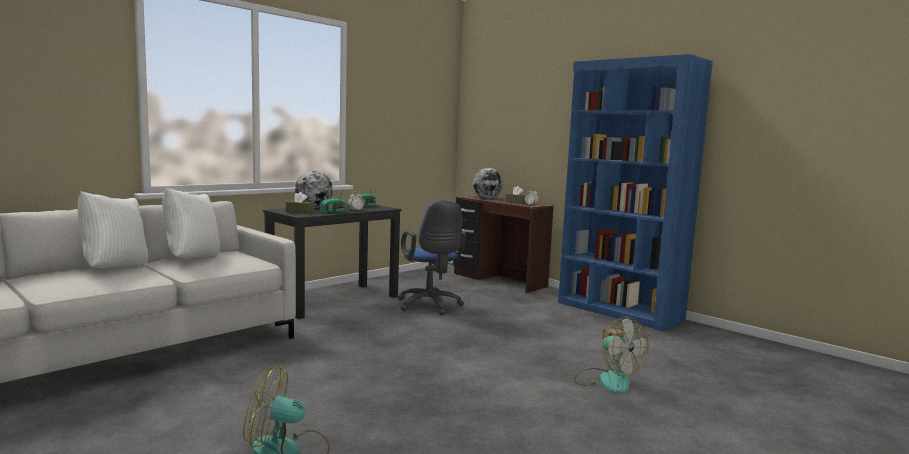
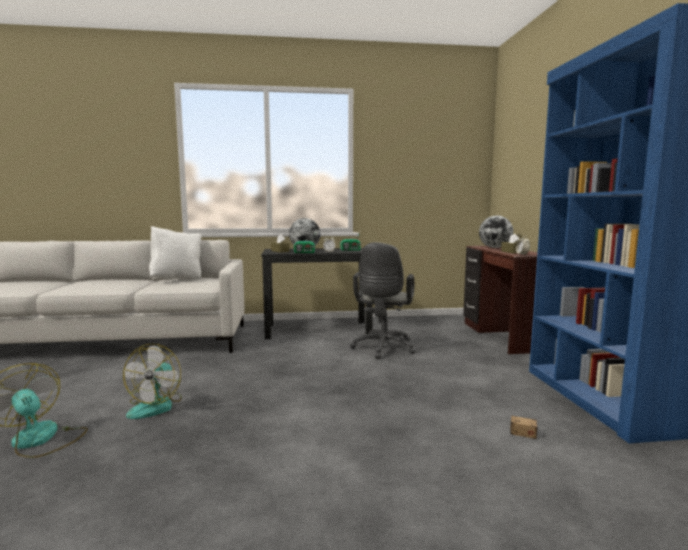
camera: 40 degrees right, 0 degrees up
(114, 268) = (126, 281): white pillow -> none
(430, 306) = (382, 349): blue office chair -> grey office chair
(607, 380) = (414, 483): fan -> fan (156, 405)

